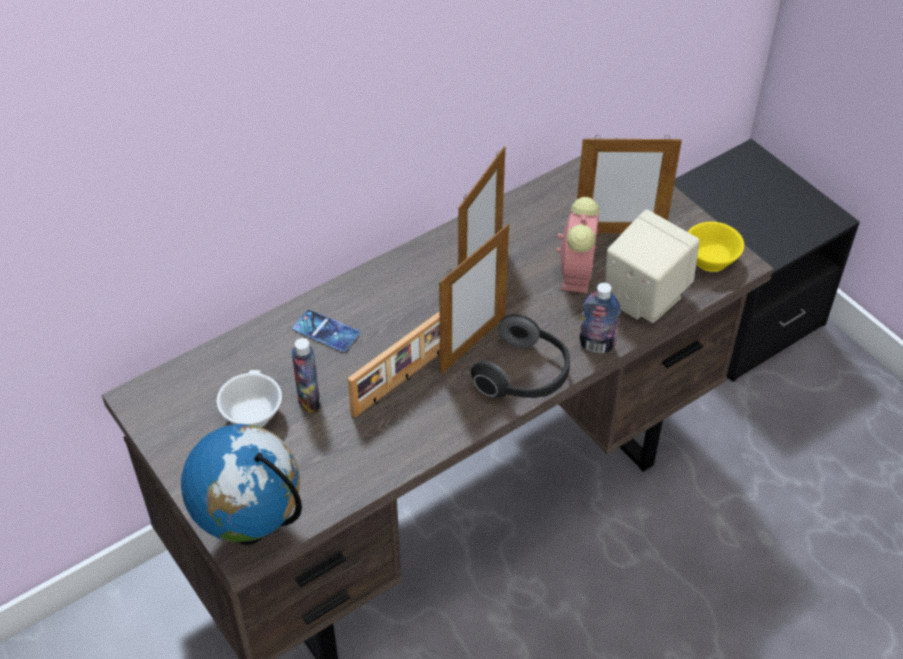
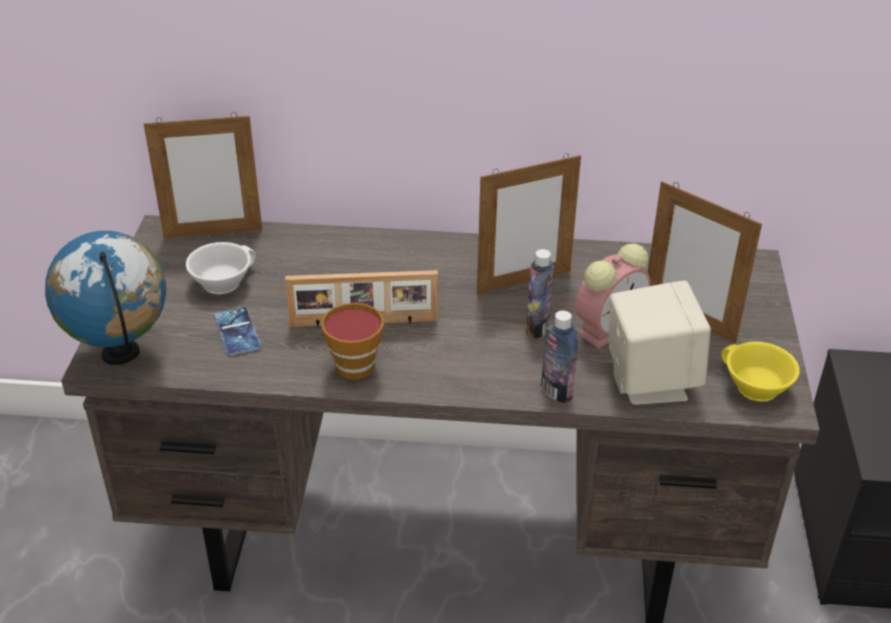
camera: 40 degrees right, 10 degrees down
(309, 400) = (272, 296): bottle -> bottle (537, 328)
(326, 331) = (345, 259): phone -> phone (237, 331)
(438, 414) = (355, 362): none -> cup
(472, 344) = (448, 330): picture frame -> picture frame (213, 233)
(524, 375) = (462, 377): headphones -> none

